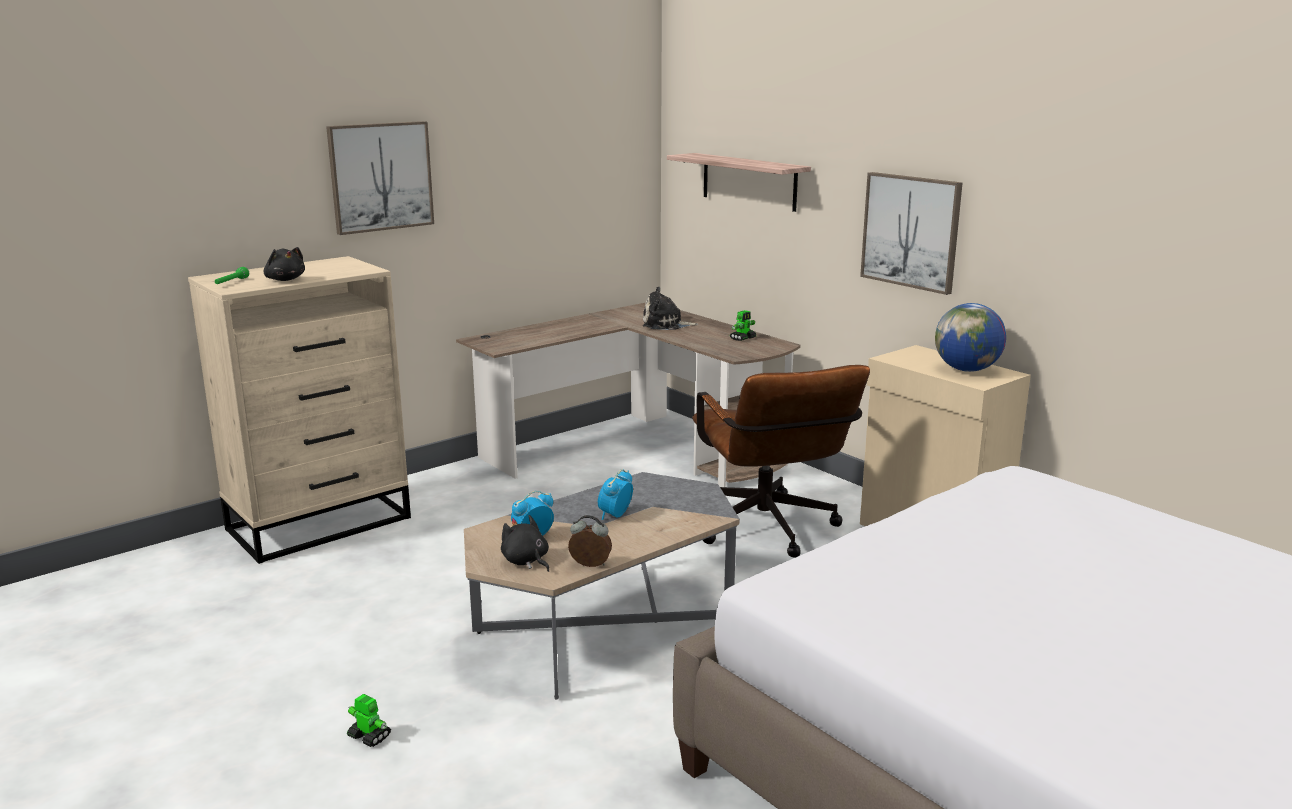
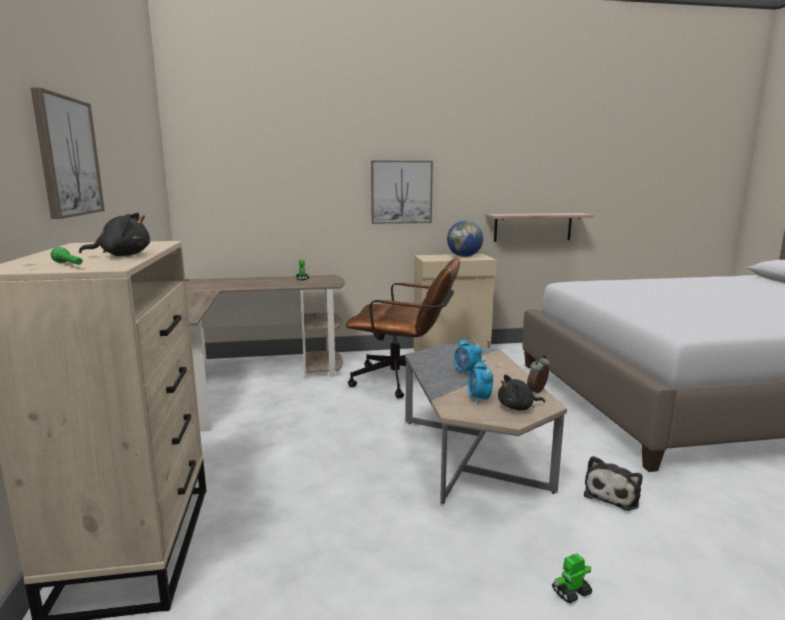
camera: 60 degrees left, 5 degrees down
(665, 325) = (238, 284): plush toy -> plush toy (613, 494)
(749, 181) = (266, 176): shelf -> shelf (533, 227)

